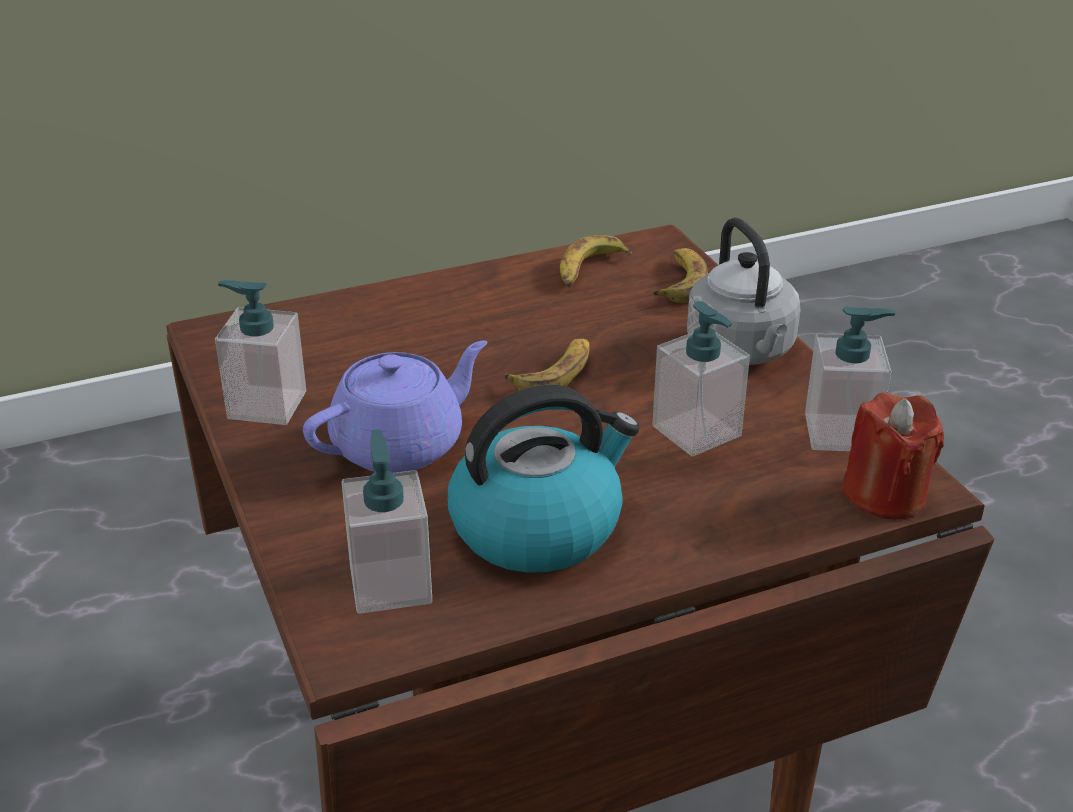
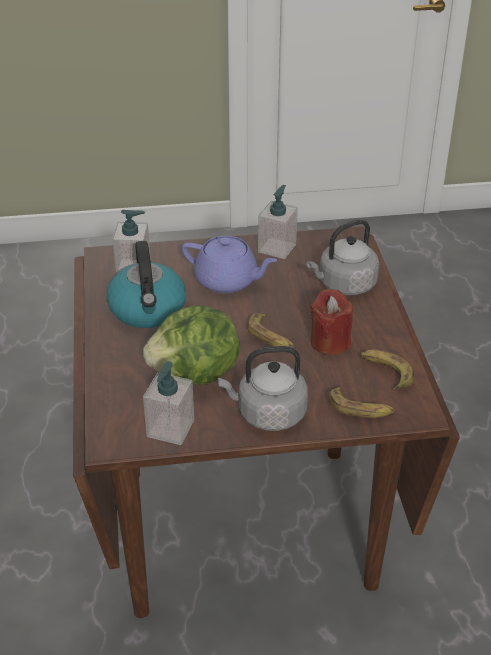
camera: 105 degrees right, 5 degrees up
(375, 322) = (344, 285): none -> grey kettle
(401, 445) = (228, 281): purple teapot -> purple teapot turned 45 degrees counterclockwise
(697, 431) = (196, 375): soap dispenser -> lettuce
(885, 495) = (110, 427): red candle -> red candle (330, 342)

